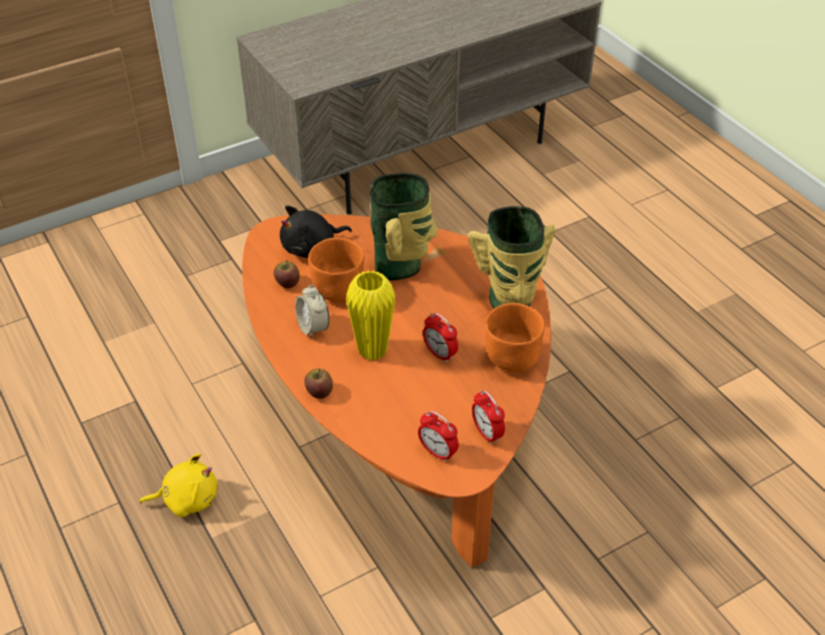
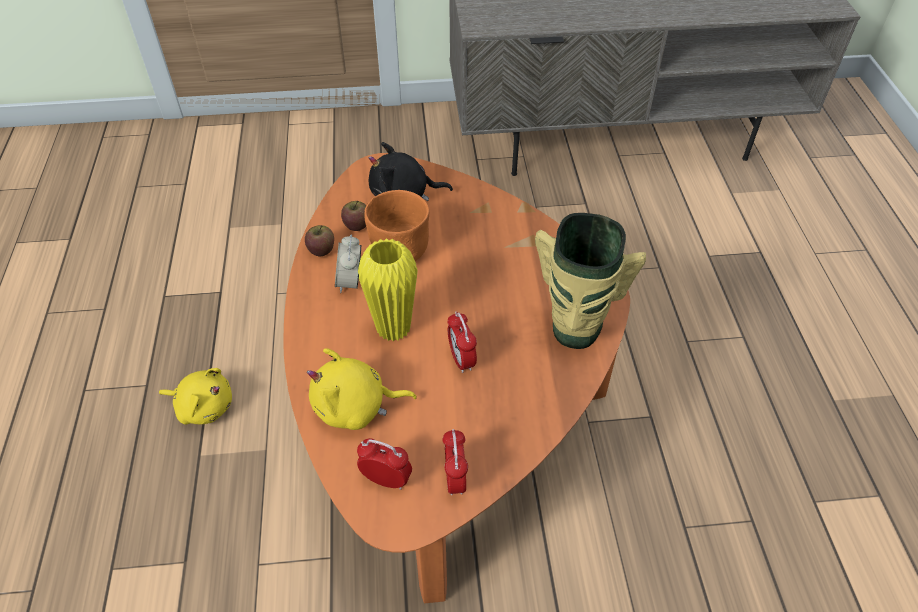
camera: 25 degrees right, 5 degrees up
(319, 392) = (309, 356): apple -> apple (321, 249)
(381, 414) = (356, 407): none -> yellow plush toy
(401, 266) = (481, 245): vase -> none
(438, 452) = (386, 479): alarm clock -> alarm clock turned 135 degrees clockwise
(511, 361) = (536, 398): orange bowl -> none

